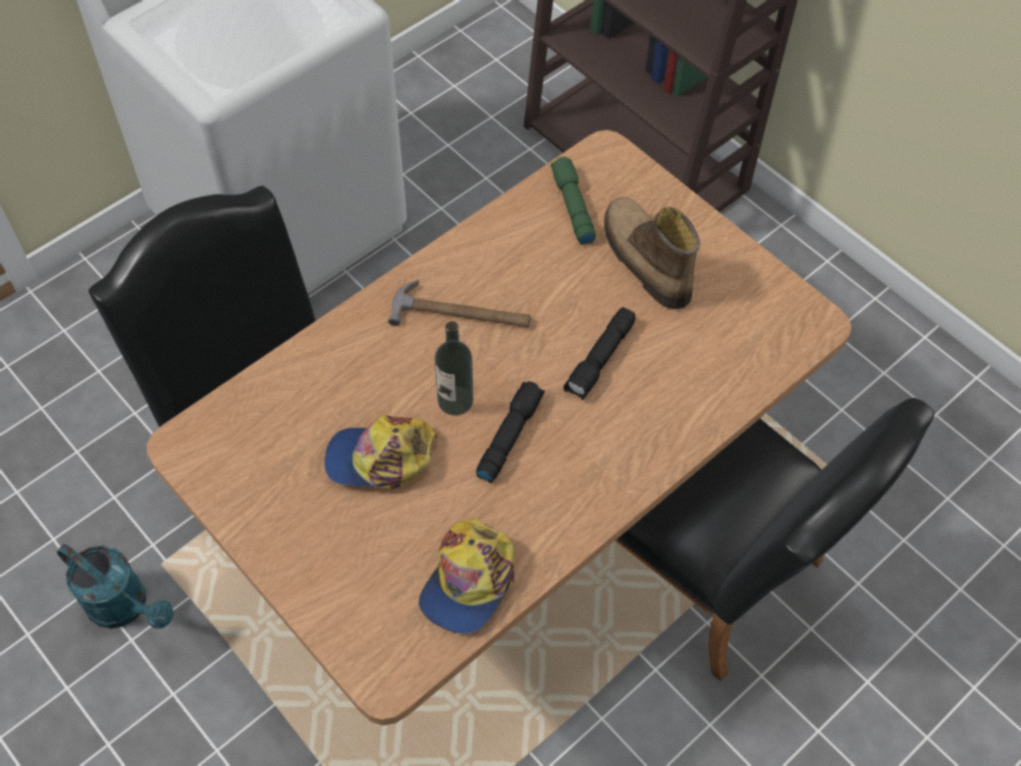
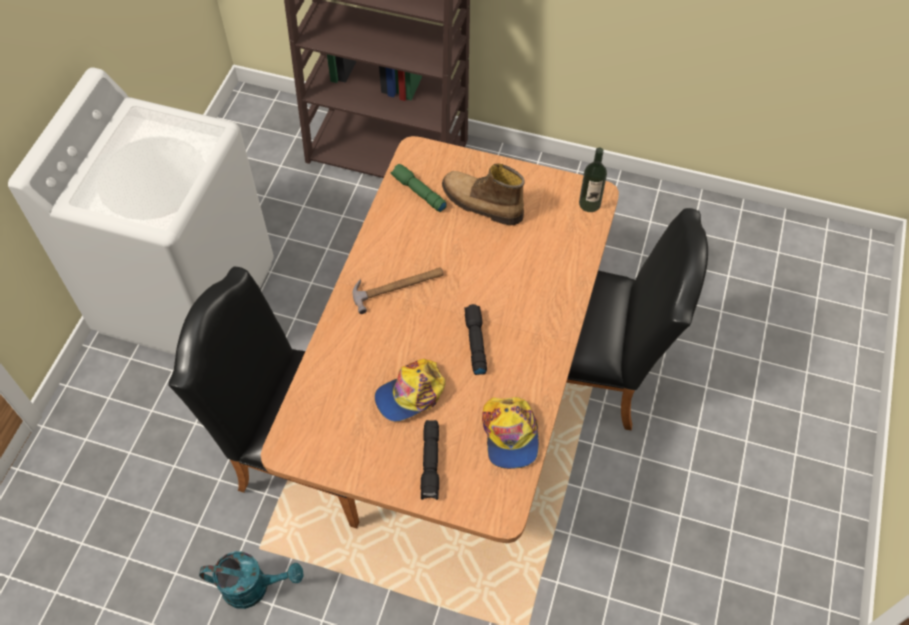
camera: 30 degrees left, 0 degrees up
(455, 400) = (430, 338): bottle -> bottle (589, 204)
(601, 360) = (496, 273): black flashlight -> black flashlight (431, 463)

